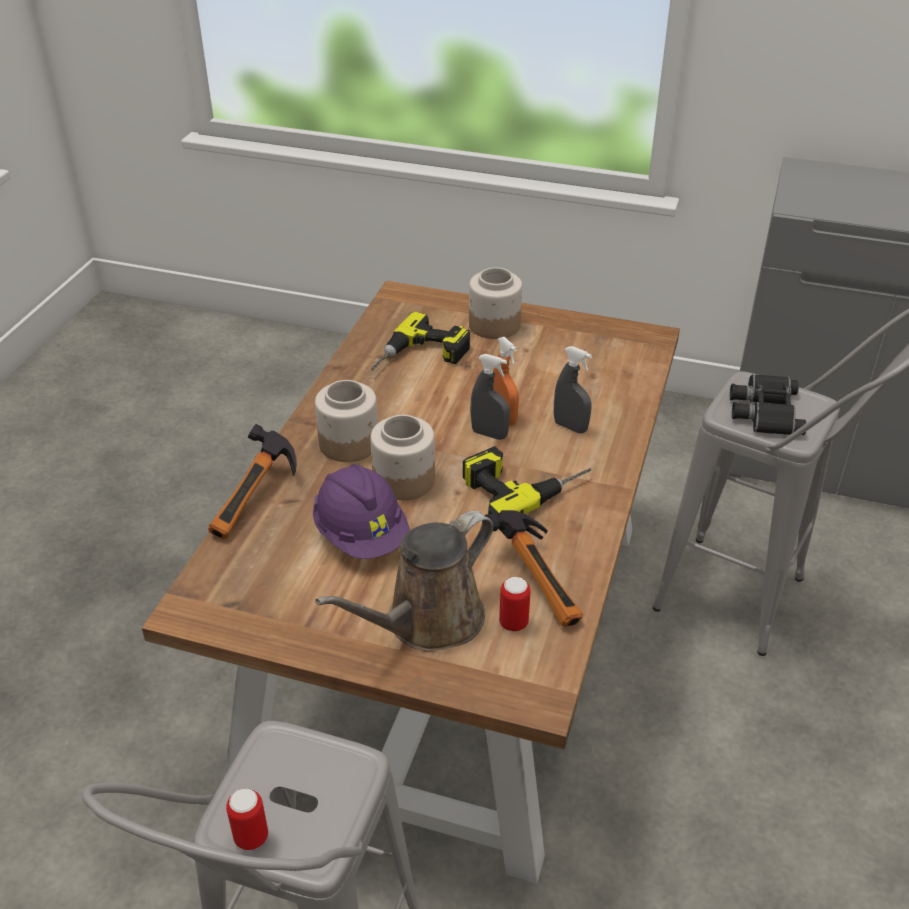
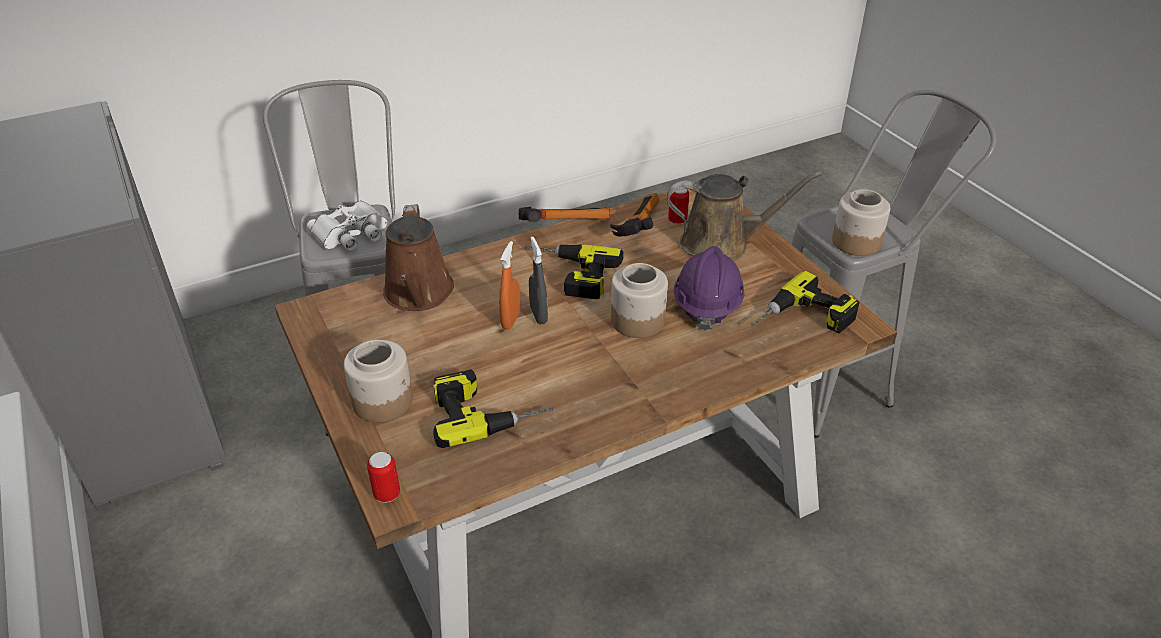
camera: 135 degrees left, 0 degrees up
(251, 578) = (803, 320): none -> power drill
(251, 837) = (890, 226): can -> can (387, 494)
(258, 502) = (755, 366): hammer -> hammer (562, 225)
(350, 443) = (641, 369): jar -> jar (855, 242)
(570, 427) = (481, 287): grey spray bottle -> none
(604, 392) = (418, 294): none -> brown watering can
(764, 410) = (351, 234): black binoculars -> white binoculars

